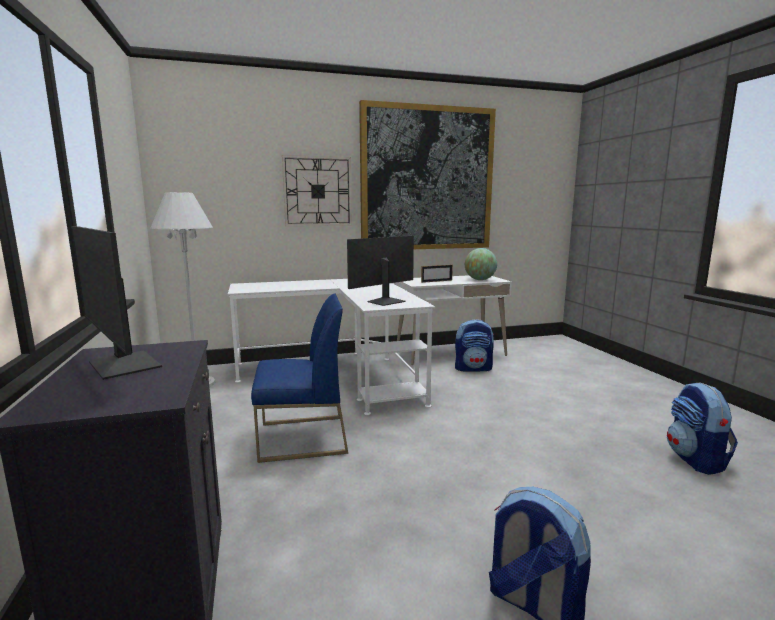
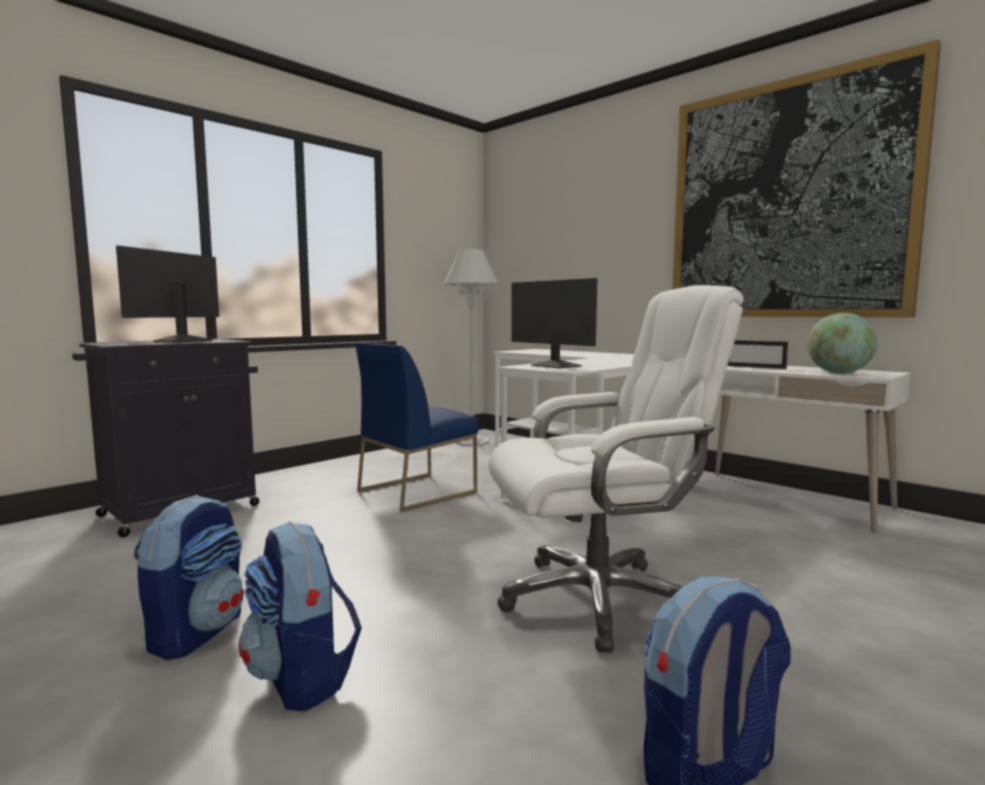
camera: 60 degrees right, 5 degrees down
(302, 438) = (417, 491): blue chair -> blue chair turned 90 degrees clockwise
(317, 191) = (626, 239): wall clock -> none
(385, 301) = (555, 366): monitor -> monitor turned 150 degrees counterclockwise
(473, 368) = (754, 521): backpack -> backpack (302, 678)
(544, 433) = (598, 598): none -> white office chair

